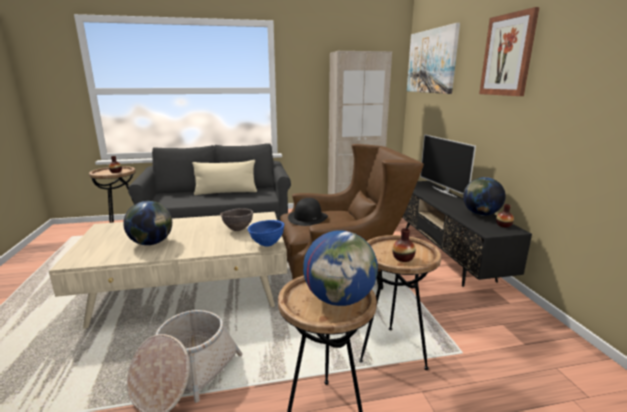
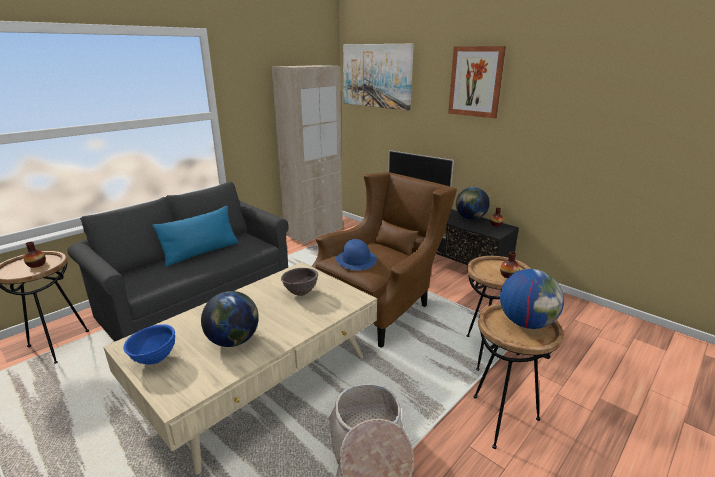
camera: 35 degrees left, 5 degrees up
(226, 192) = (201, 252): beige pillow -> blue pillow
(267, 244) = (353, 299): blue bowl -> blue bowl (154, 360)
(308, 218) = (356, 260): black hat -> blue hat

